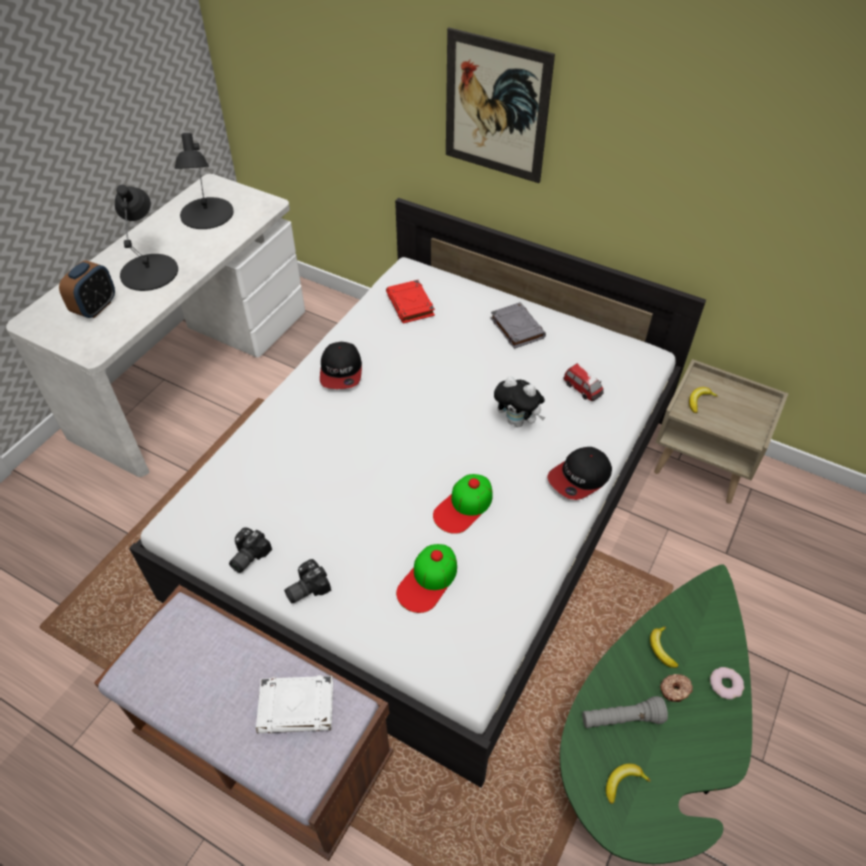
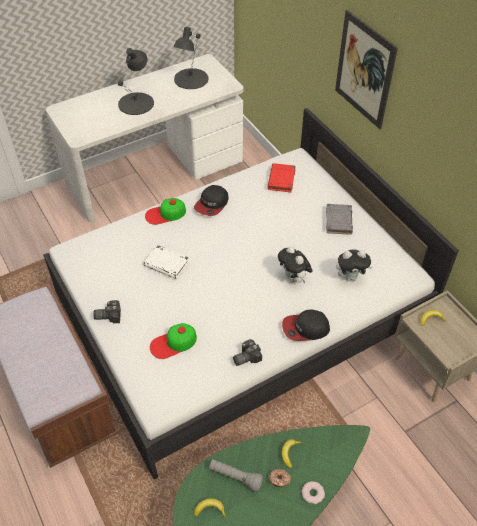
camera: 30 degrees right, 0 degrees up
(95, 308) = (95, 114): alarm clock -> none
(247, 556) = (91, 284): camera -> camera (245, 357)
(297, 706) = (60, 371): white book -> white book (167, 264)
(464, 506) = (223, 312): cap -> cap (165, 214)
(582, 389) = (351, 277): toy car -> plush toy

